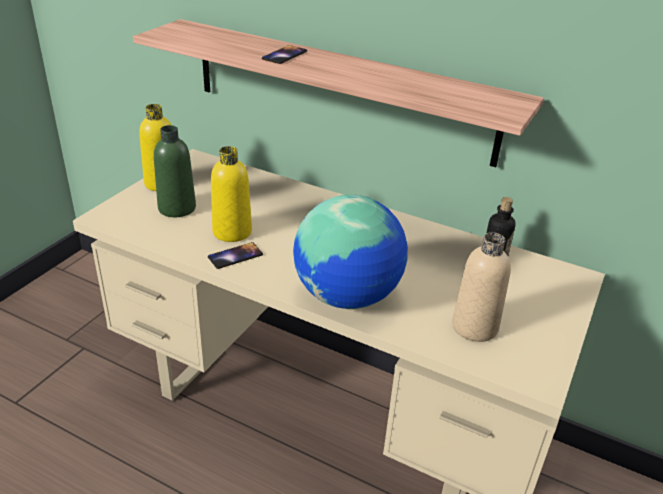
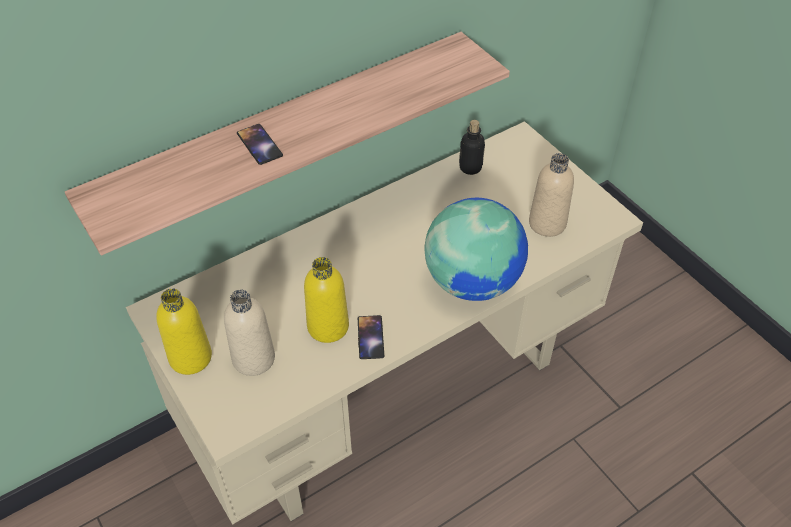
camera: 60 degrees left, 15 degrees up
(177, 208) = (253, 358): green bottle -> beige bottle

